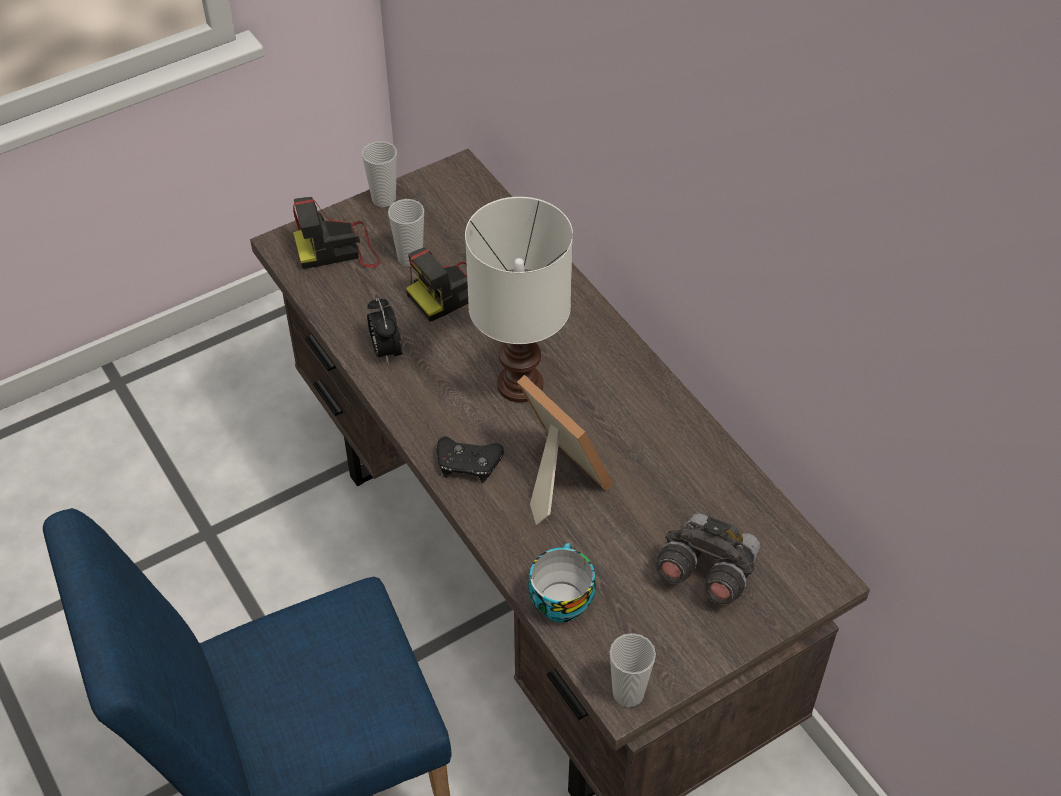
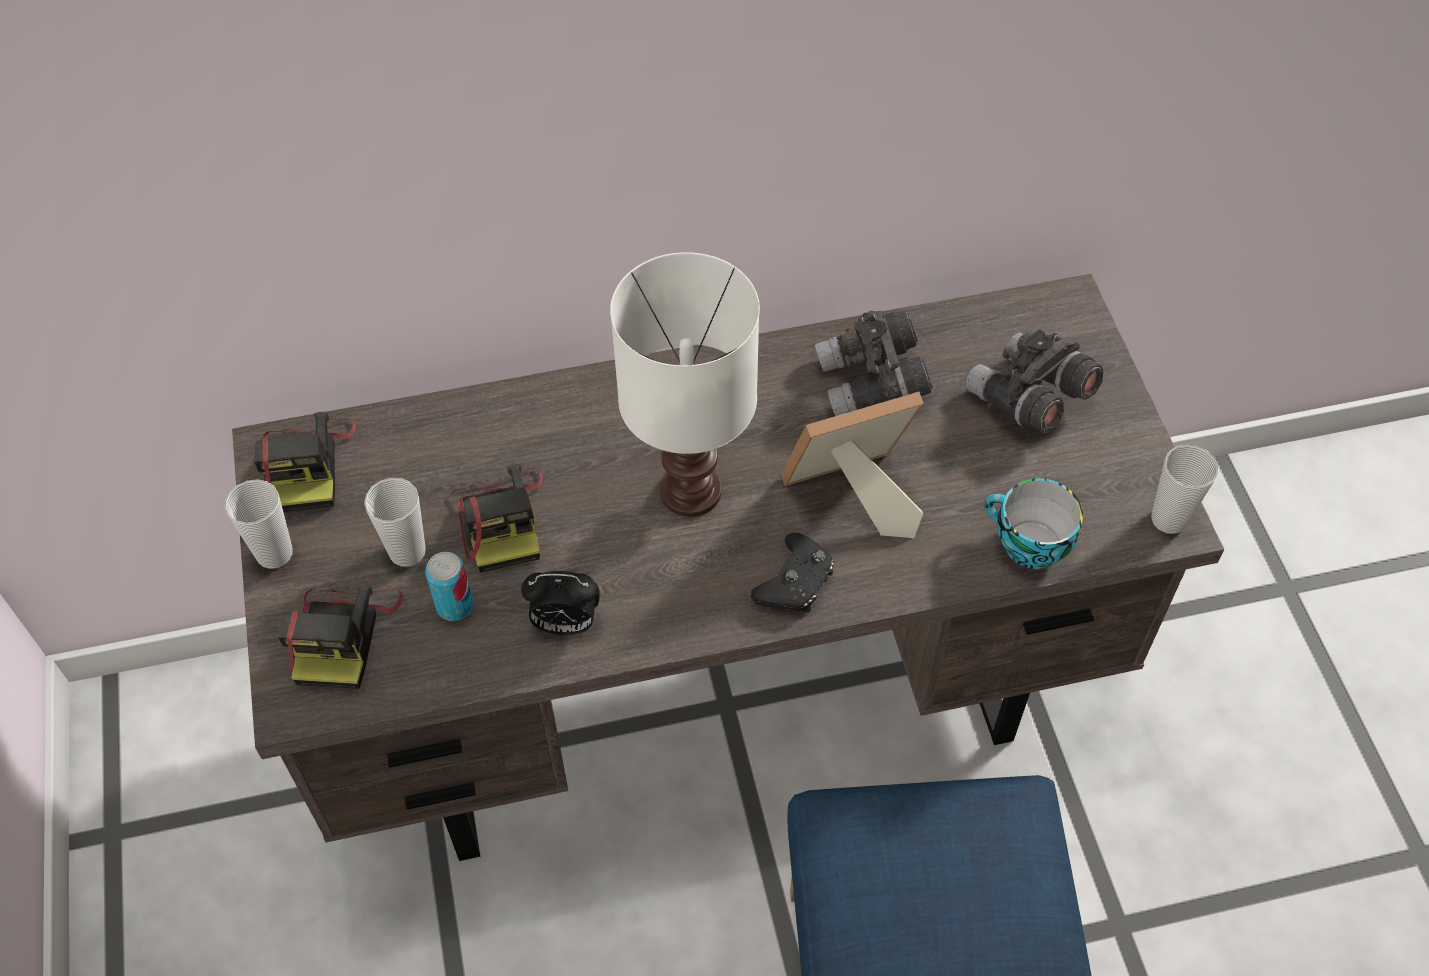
camera: 70 degrees left, 5 degrees up
(378, 293) = (455, 606): none -> can
(455, 190) = (307, 465): none -> camera
(669, 465) = (872, 384): none -> grey binoculars

